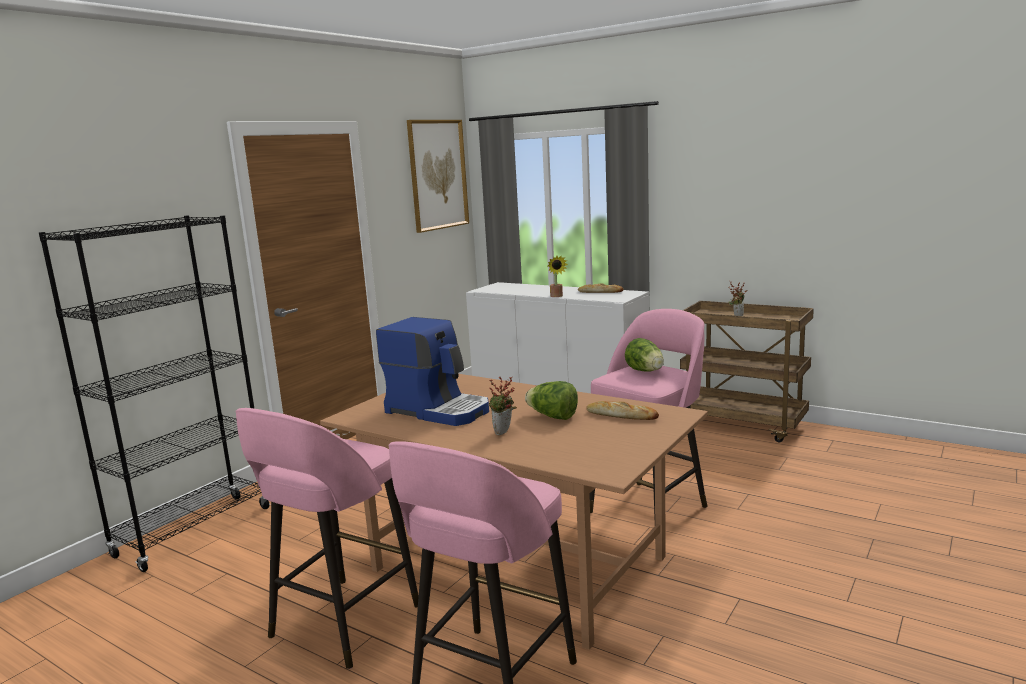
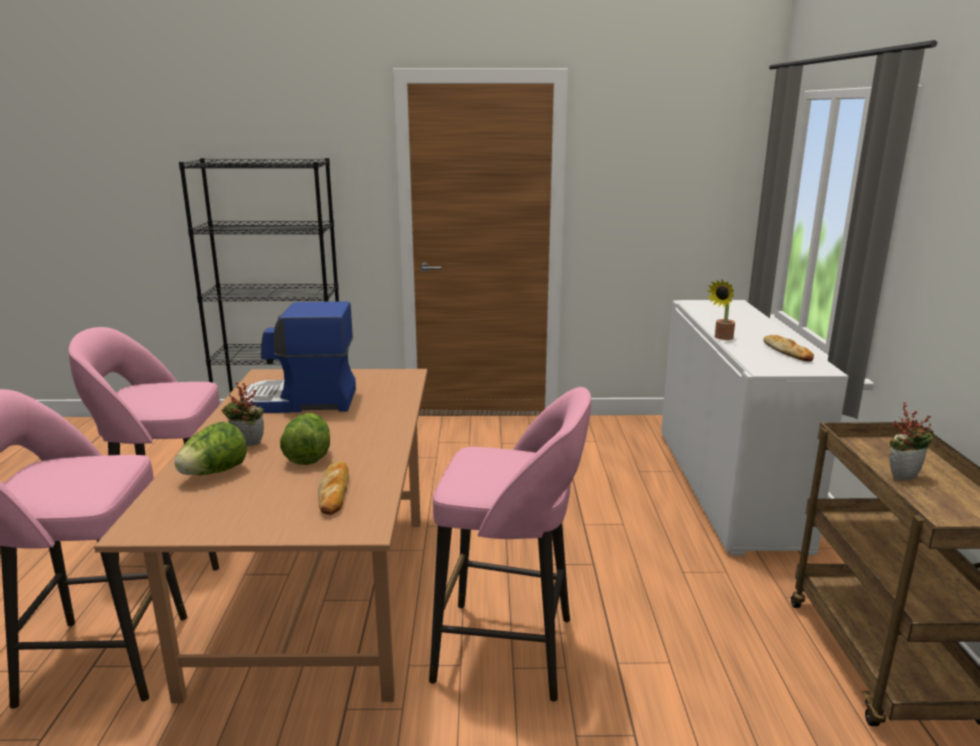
camera: 55 degrees right, 5 degrees up
(437, 174) = (703, 142): picture -> none
(439, 410) = (301, 401): coffee machine -> coffee machine turned 90 degrees clockwise
(646, 371) = (511, 466): lettuce -> lettuce (214, 472)

